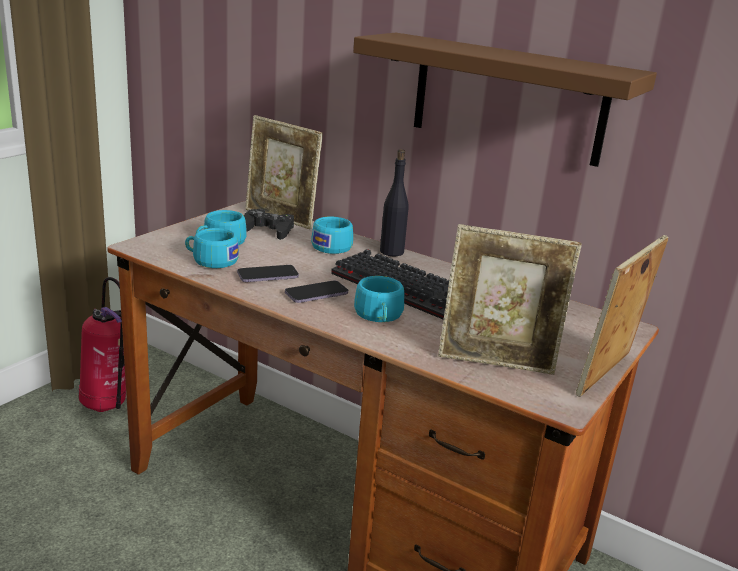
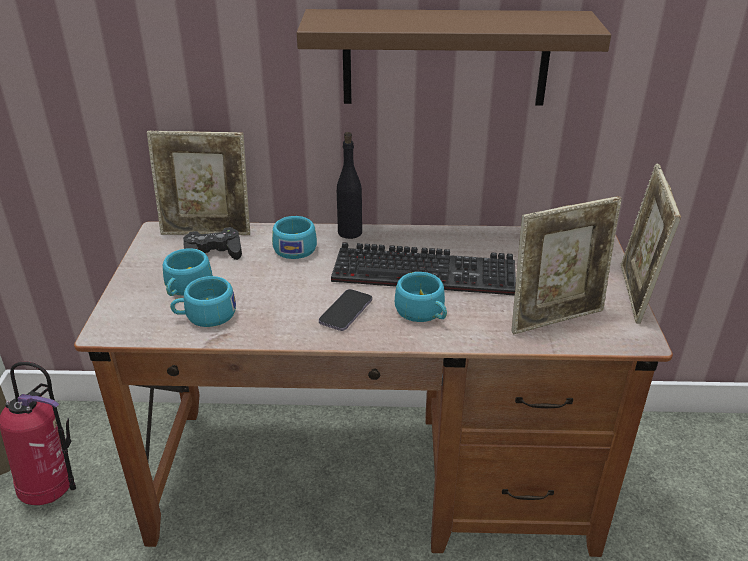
camera: 30 degrees left, 10 degrees up
(267, 276) = (279, 310): phone -> none

